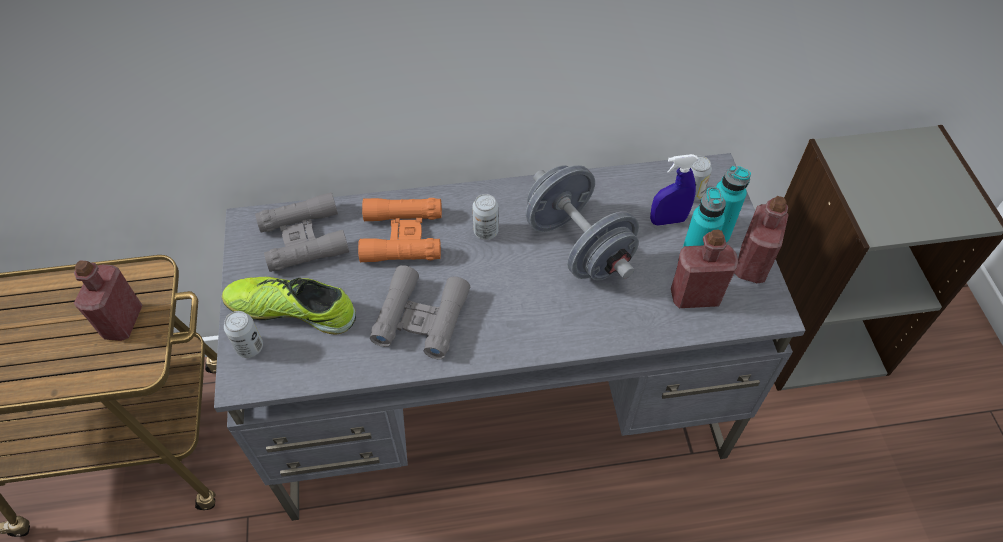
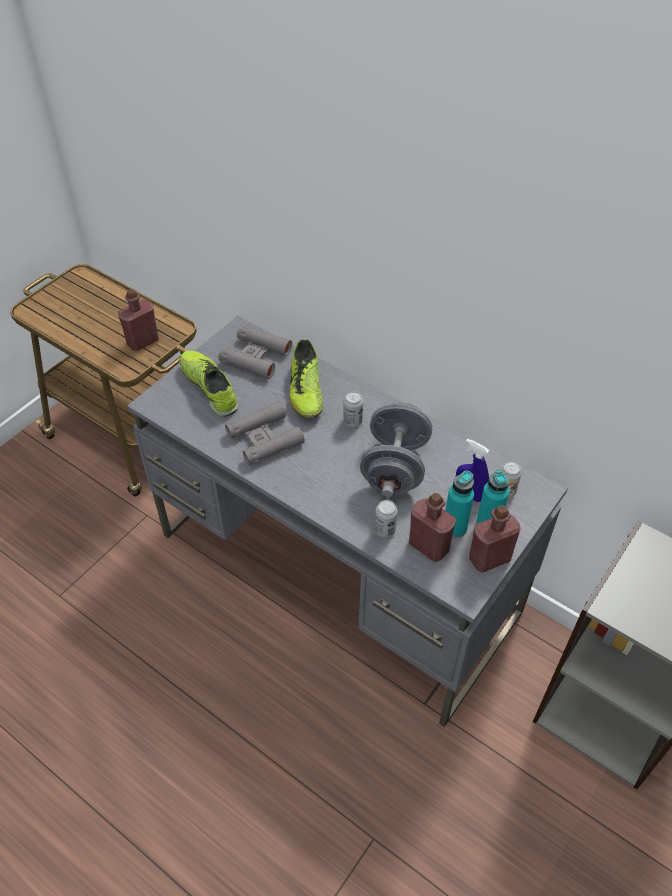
camera: 45 degrees right, 5 degrees down
(250, 347) = (171, 390): can -> can (385, 530)
(402, 236) = (305, 391): orange binoculars -> shoe

